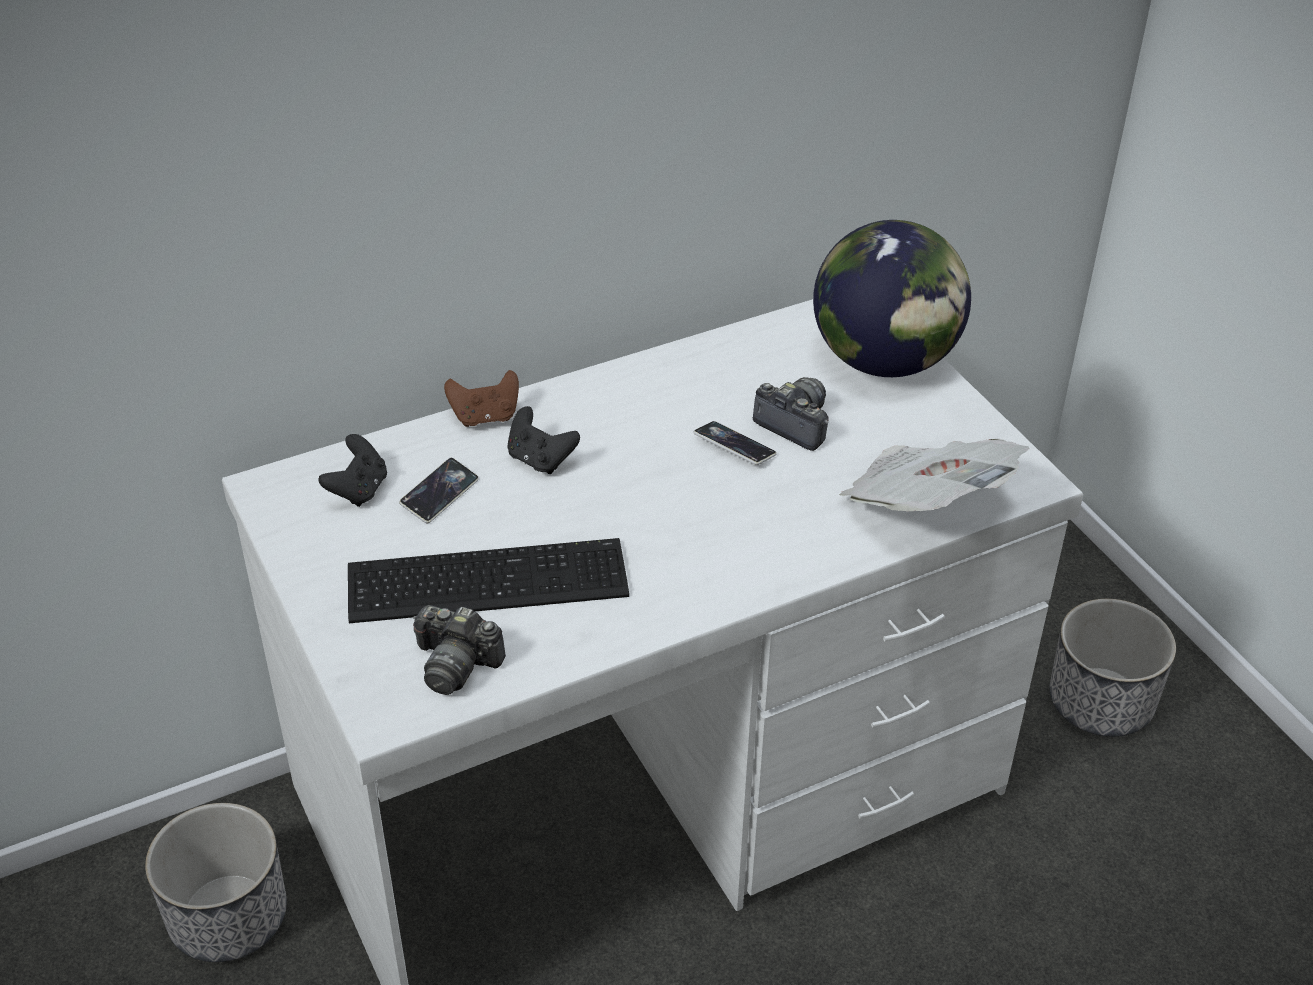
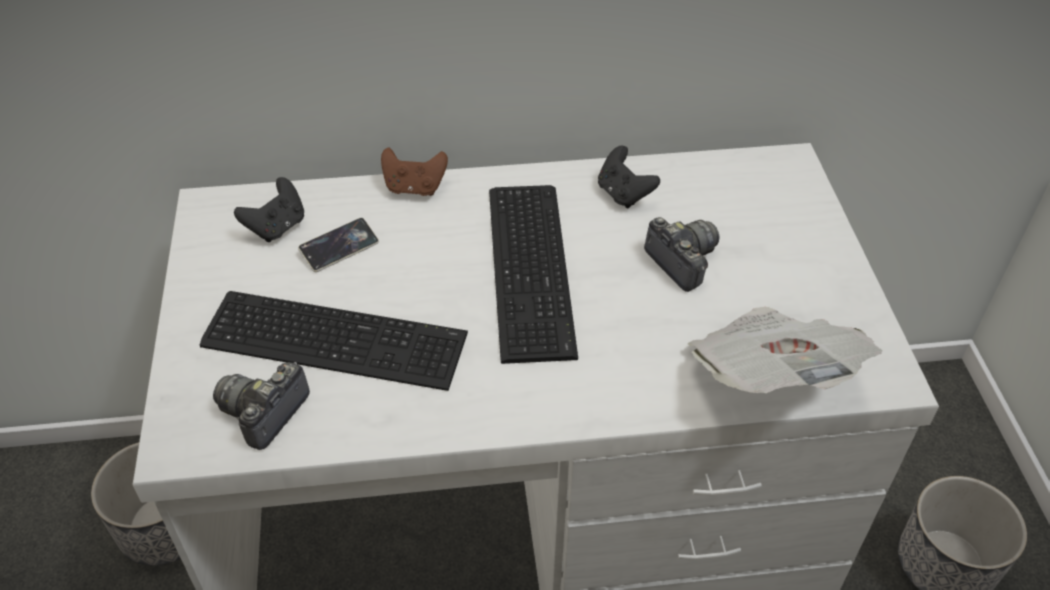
camera: 20 degrees right, 5 degrees up
(456, 664) = (264, 413): camera -> camera turned 75 degrees clockwise
(540, 460) = (439, 238): black game controller -> black game controller (623, 194)
(652, 464) = (534, 267): none -> keyboard
(734, 447) = (615, 270): phone -> none
(885, 361) = (795, 221): globe -> none

